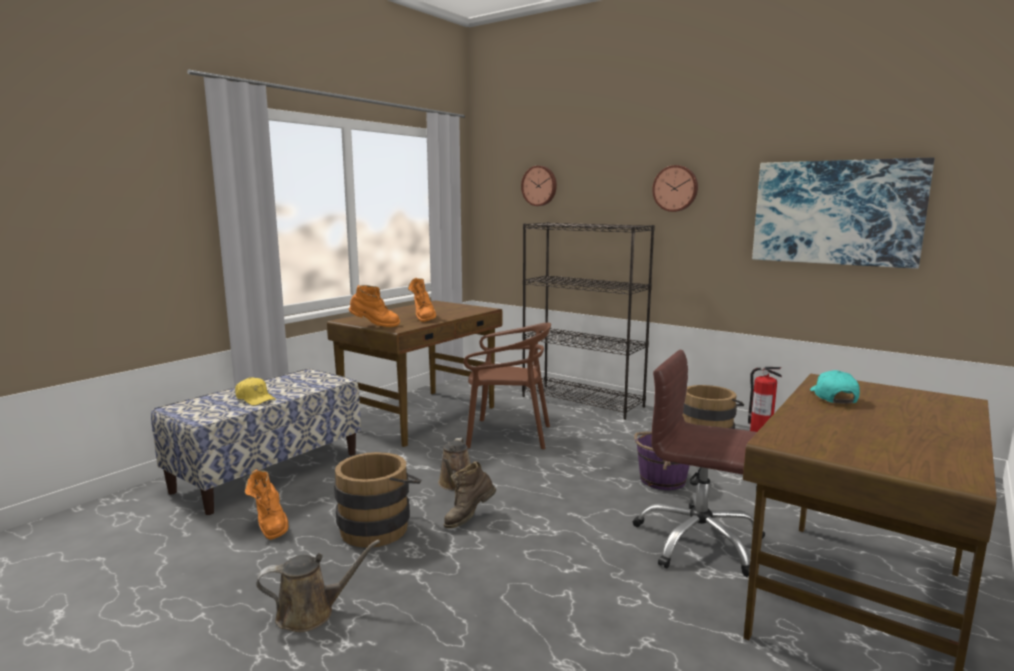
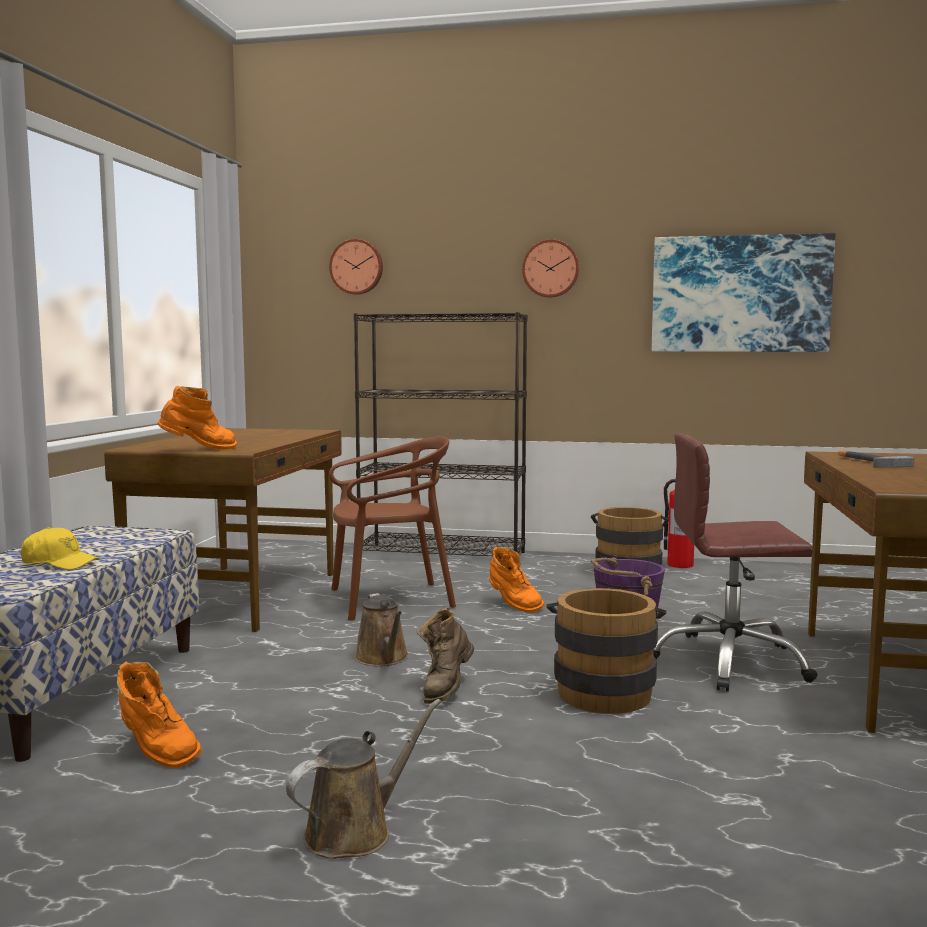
camera: 25 degrees left, 5 degrees down
(379, 526) = (332, 720): brown bucket -> brown bucket (603, 690)
(423, 318) = (253, 441): orange boot -> orange boot (513, 605)
(833, 397) = (866, 462): turquoise cap -> hammer

